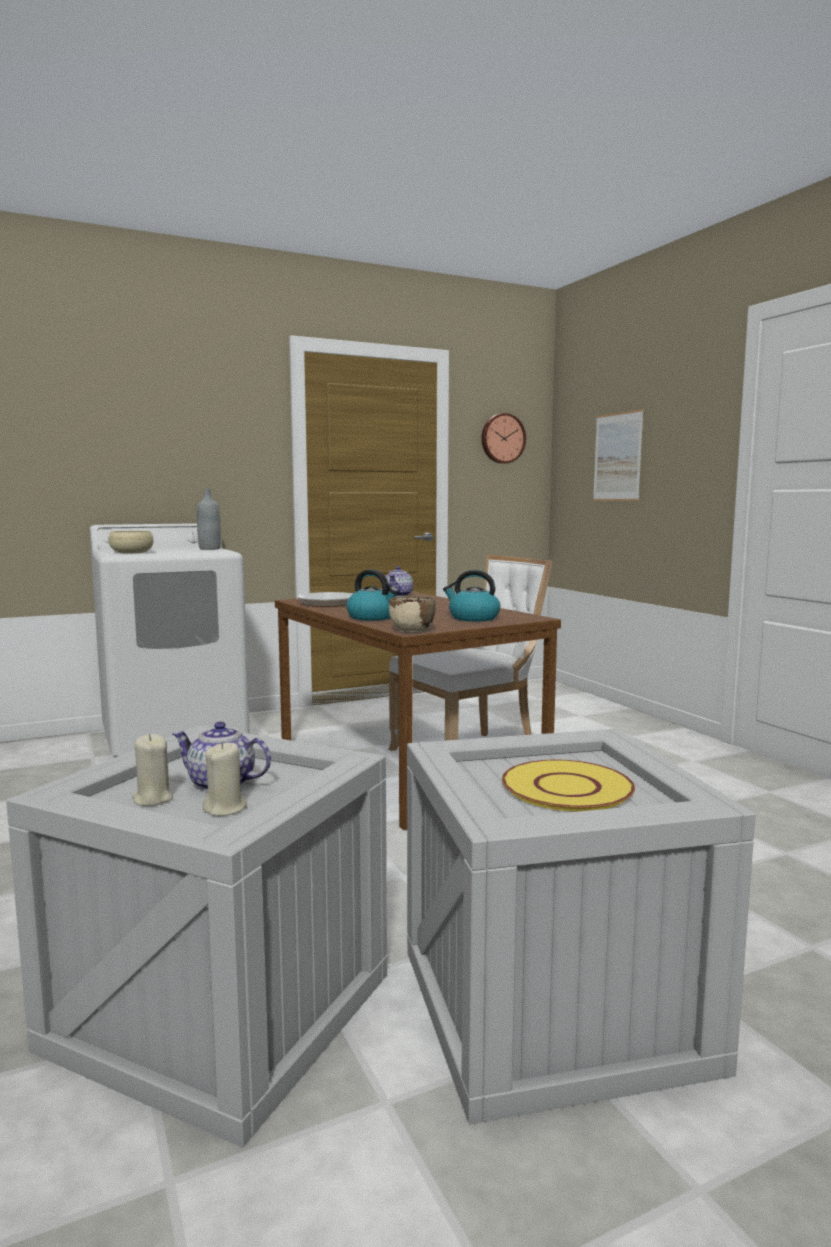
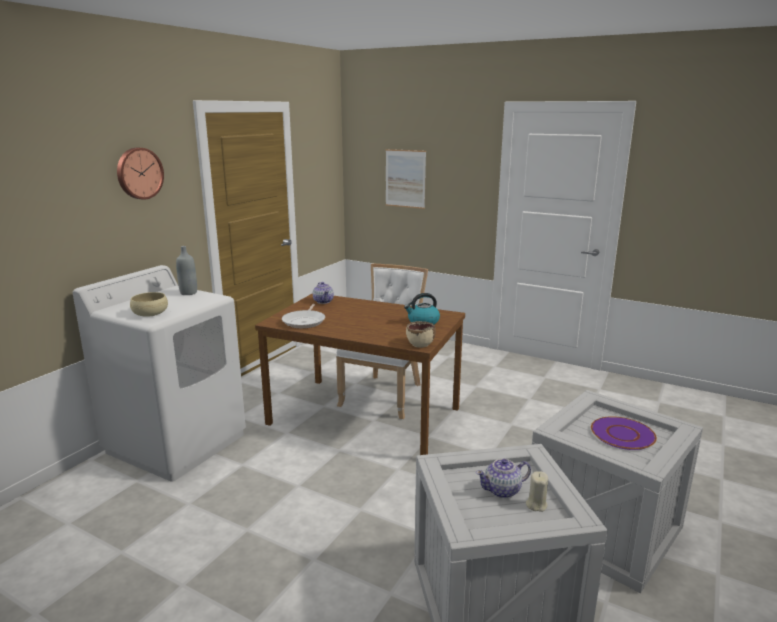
camera: 35 degrees left, 10 degrees up
(152, 799) = (495, 514): beige candle -> none
(373, 617) = (368, 334): kettle -> none
(502, 438) = (319, 163): wall clock -> wall clock (139, 173)
(566, 787) = (622, 434): yellow plate -> purple plate

